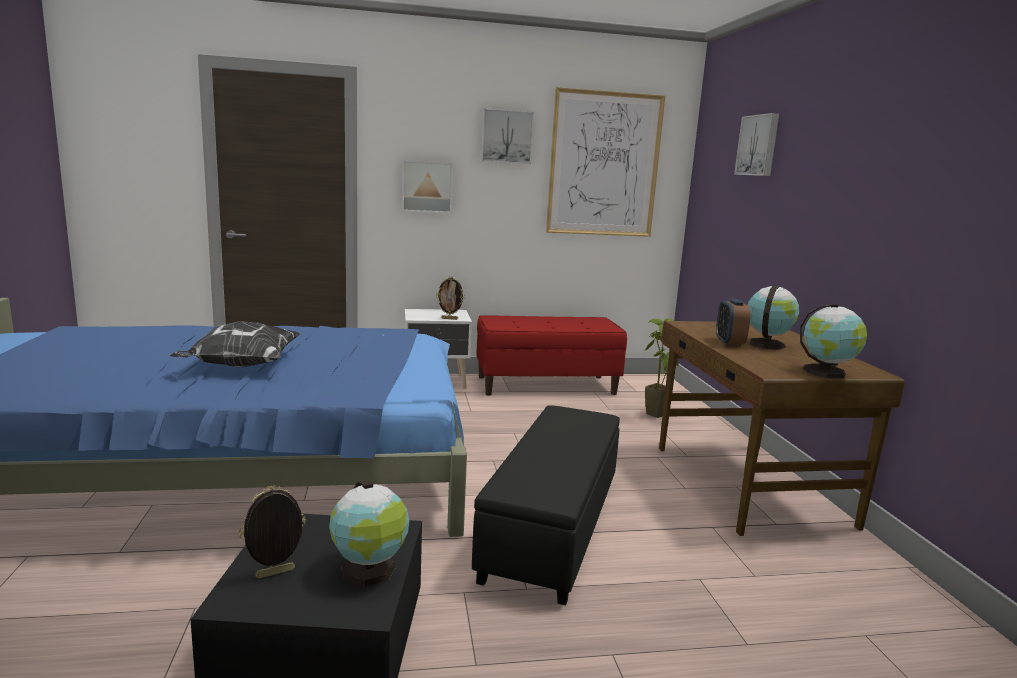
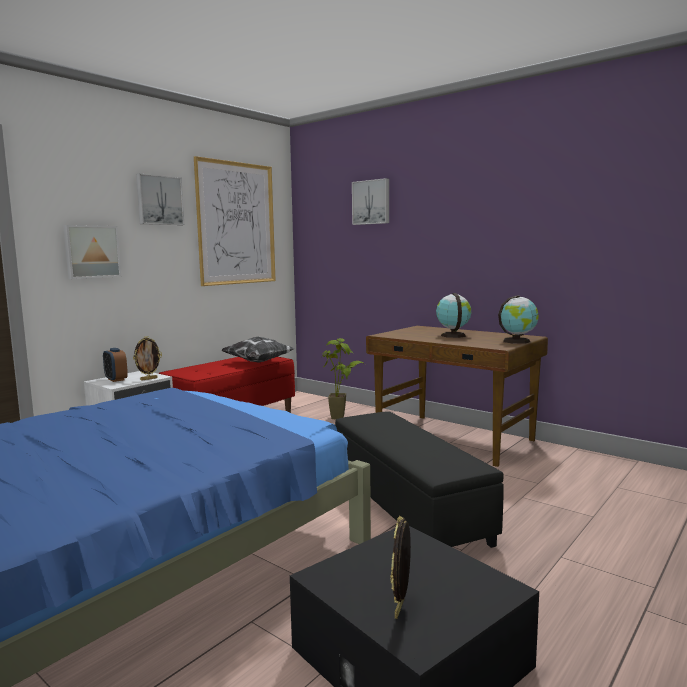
camera: 40 degrees left, 5 degrees down
(240, 366) = (101, 457): pillow -> pillow (258, 362)
(369, 571) = (450, 568): globe -> none
(729, 343) = (437, 339): alarm clock -> alarm clock (116, 379)

